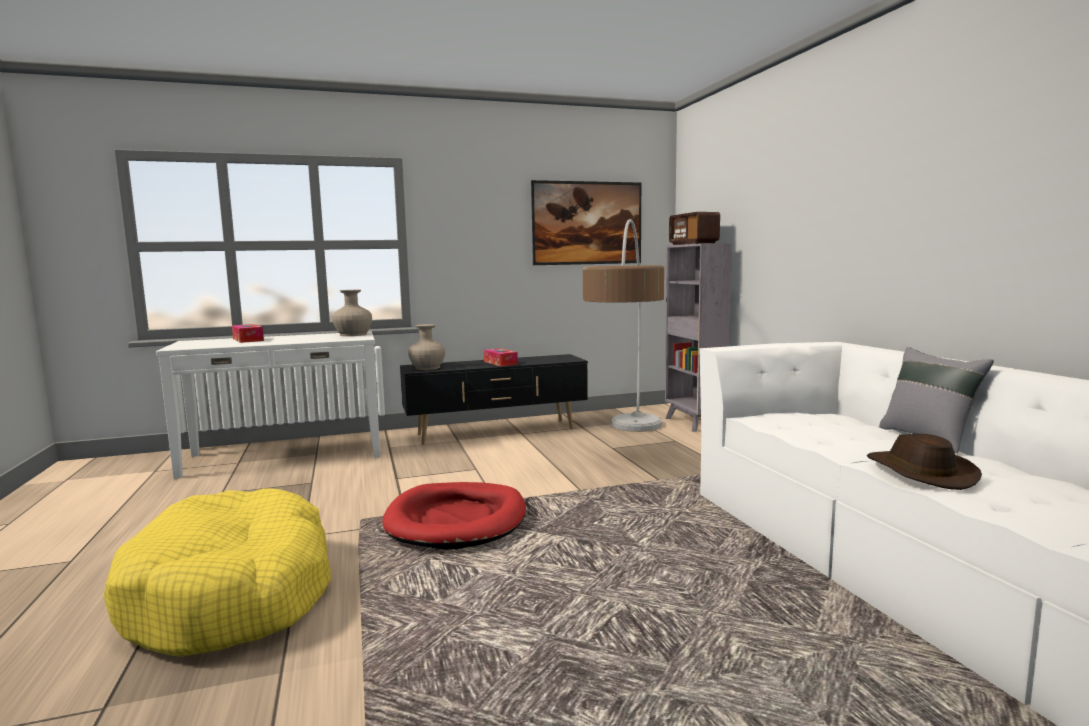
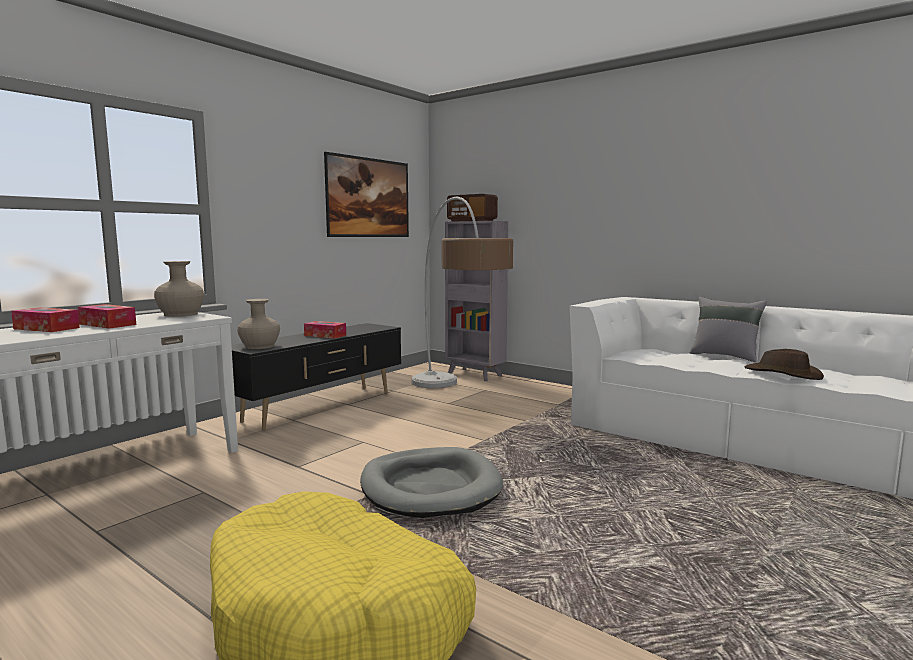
camera: 35 degrees left, 0 degrees up
(285, 339) = (107, 324): none -> tissue box
(457, 520) = (430, 487): red dog bed -> grey dog bed

